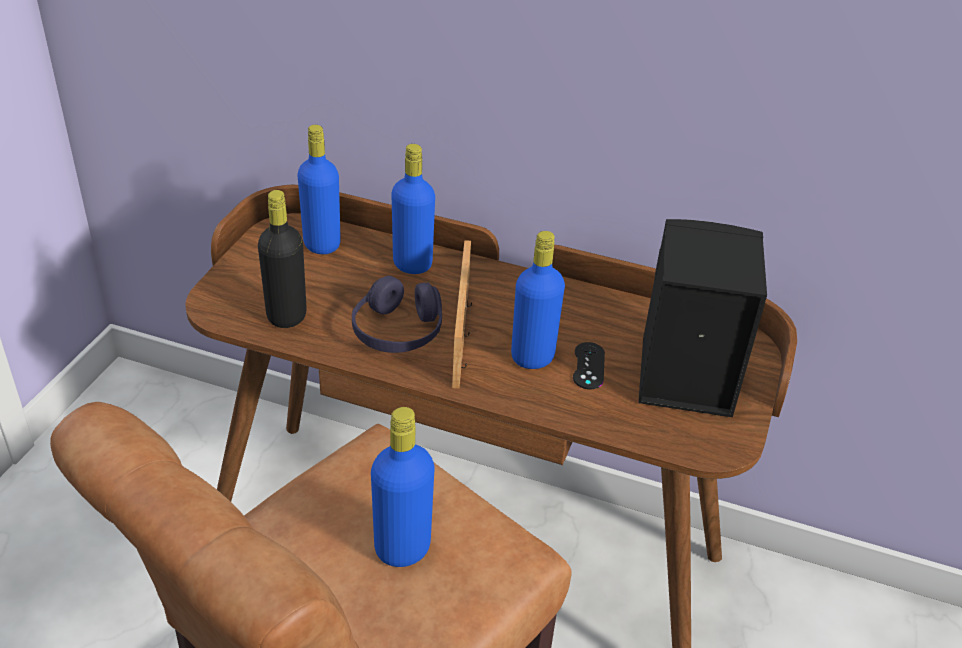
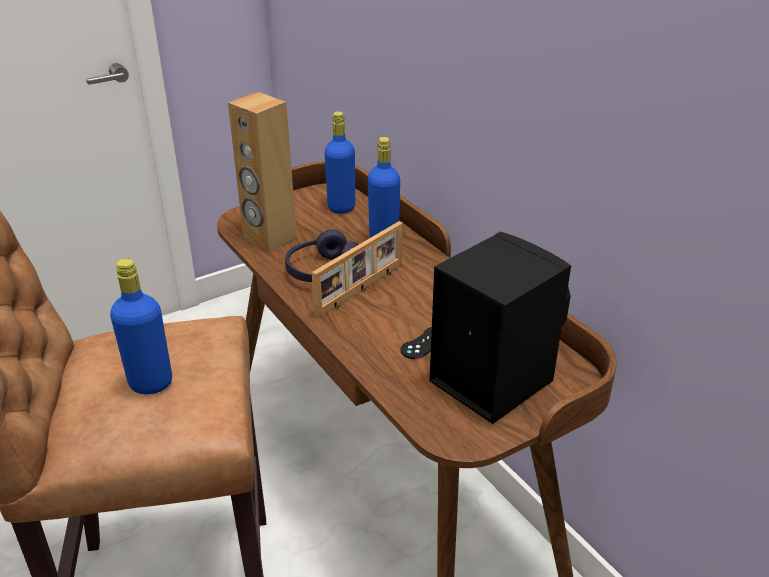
camera: 40 degrees right, 5 degrees down
(286, 316) = (269, 238): black bottle -> brown speaker
(532, 357) = (391, 321): blue bottle -> none

